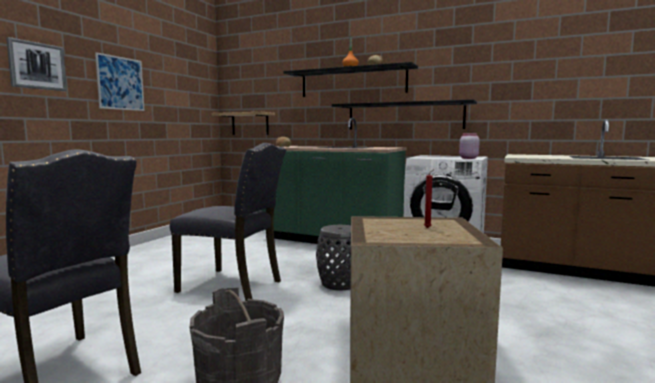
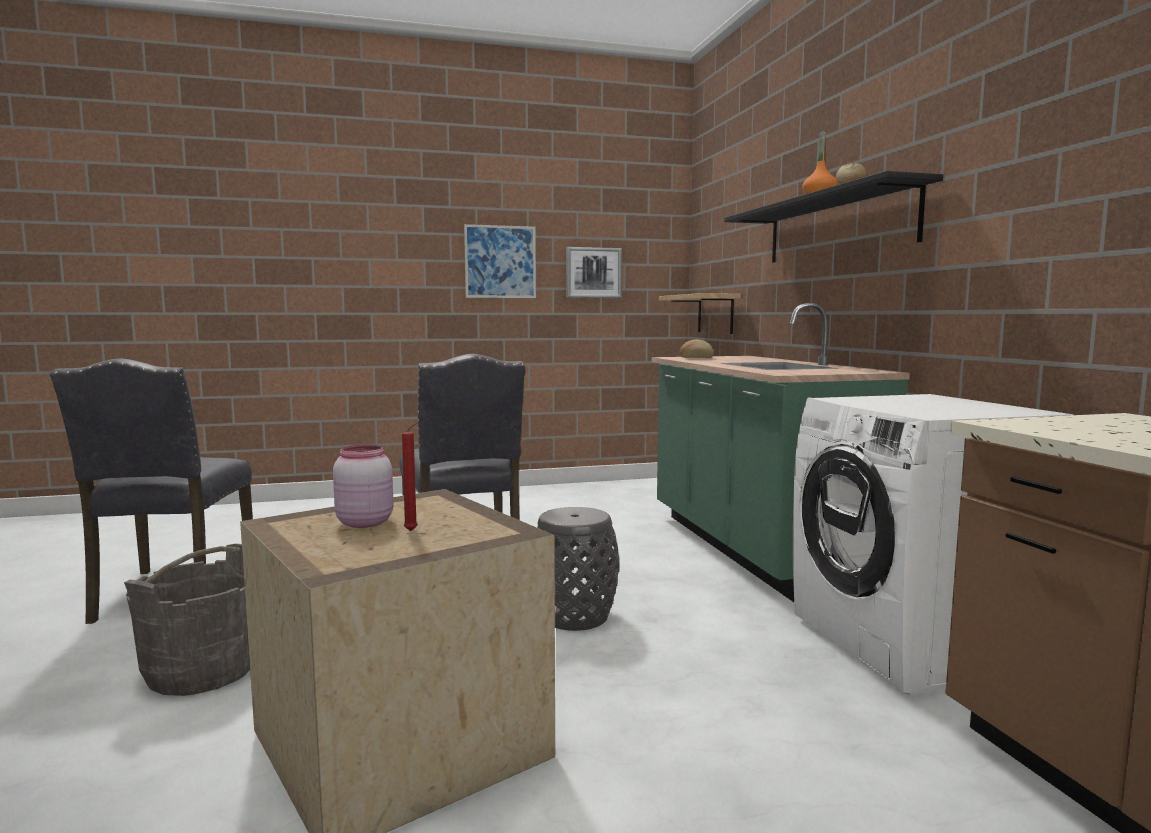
camera: 50 degrees right, 0 degrees up
(37, 66) = (388, 251): picture -> picture (593, 273)
(404, 116) = (913, 298): black shelf -> none
(468, 158) = (922, 413): pink jar -> pink jar (364, 522)

